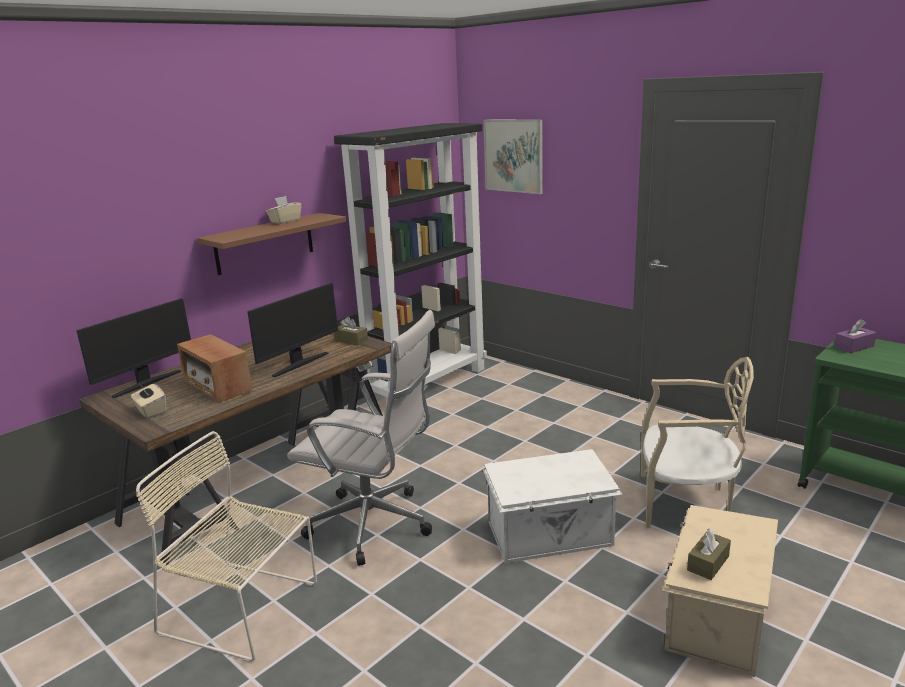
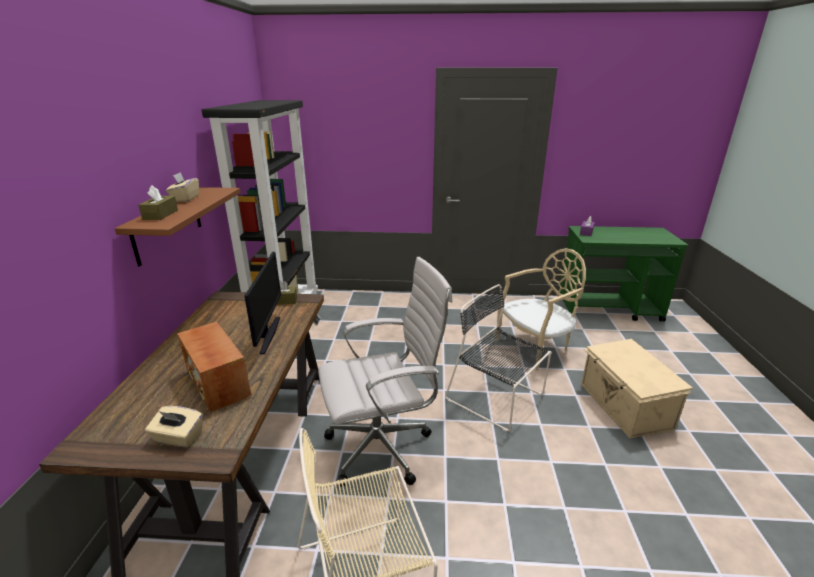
camera: 40 degrees left, 5 degrees up
(146, 383) = (116, 409): monitor -> none
(217, 387) = (217, 383): radio -> radio turned 45 degrees clockwise
(513, 156) = (323, 127): picture -> none
(550, 534) = (497, 398): white storage box -> black chair
(708, 563) = (641, 376): brown tissue box -> brown tissue box (160, 215)

